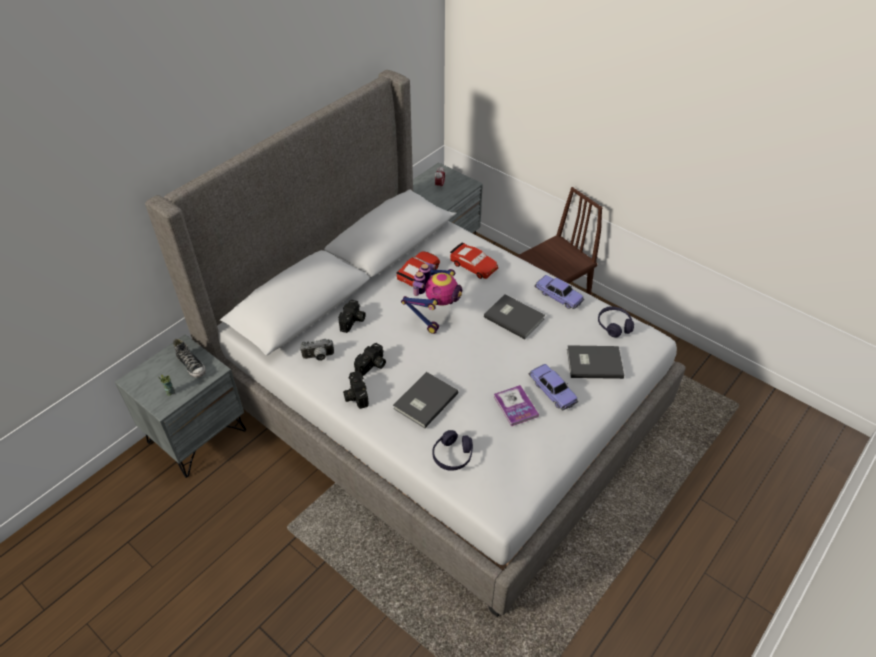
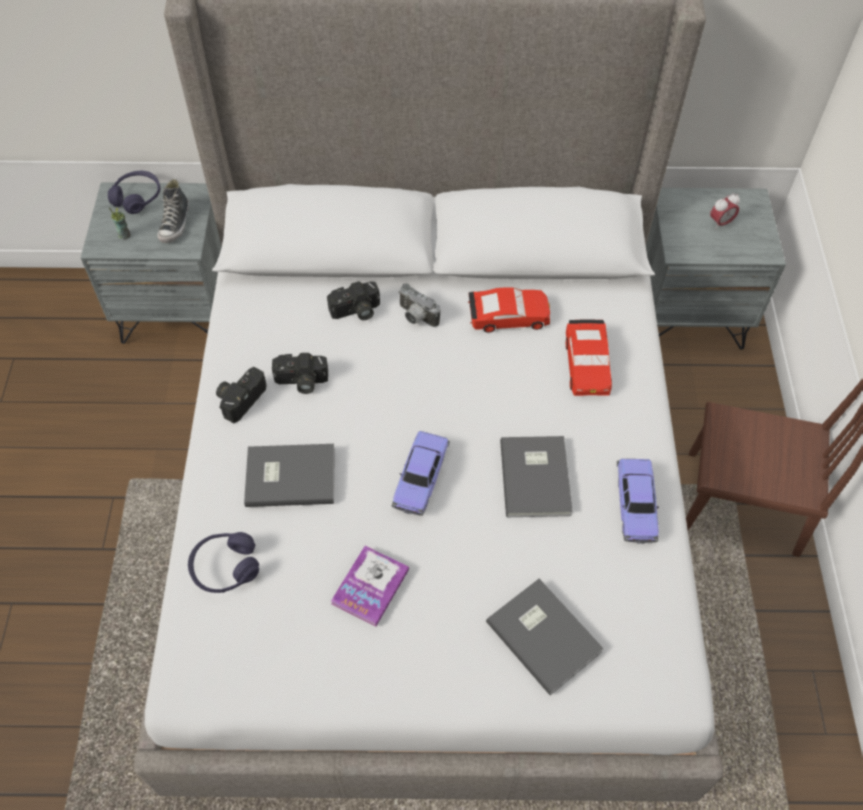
camera: 50 degrees right, 10 degrees up
(318, 357) = (268, 320): camera -> camera (415, 317)
(434, 313) = (451, 383): toy robot -> none
(552, 391) = (441, 615): toy car -> toy car (420, 478)
(614, 325) = (649, 617): purple headphones -> purple headphones (137, 198)

